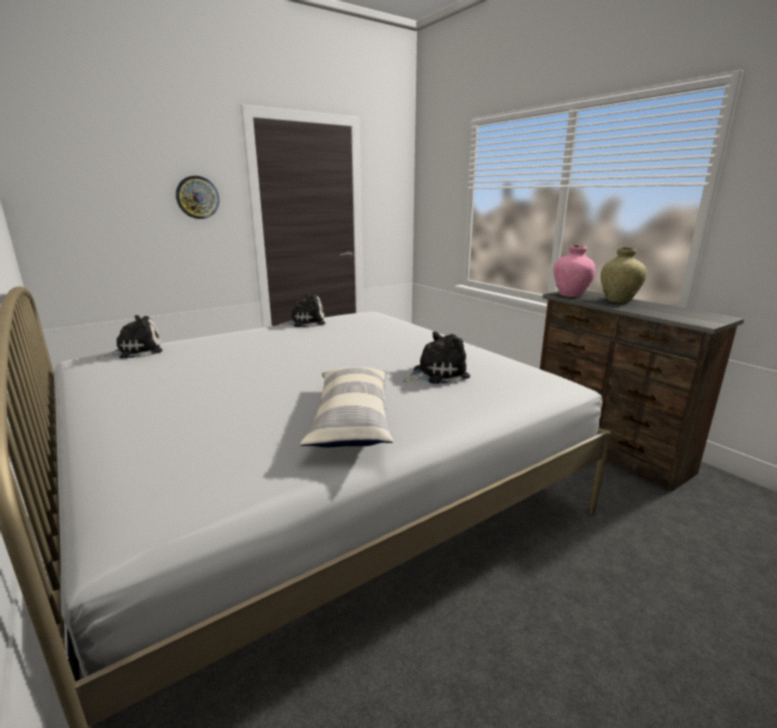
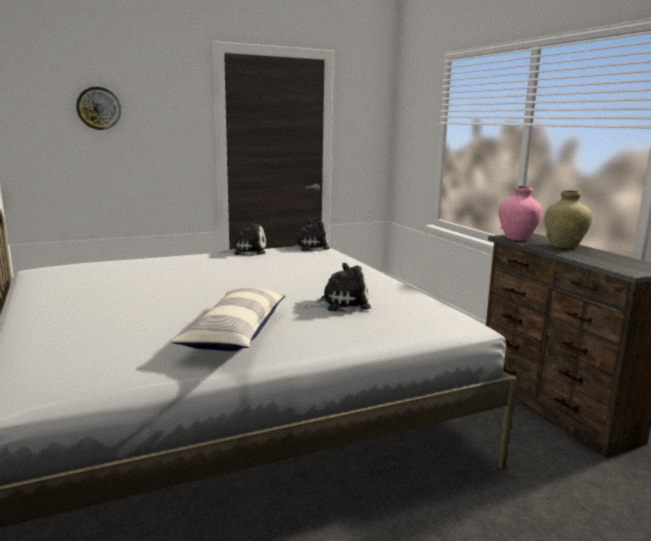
camera: 10 degrees right, 5 degrees down
(136, 351) = (82, 266): plush toy -> plush toy (308, 247)
(197, 197) = (165, 127): wall clock -> wall clock (98, 108)

